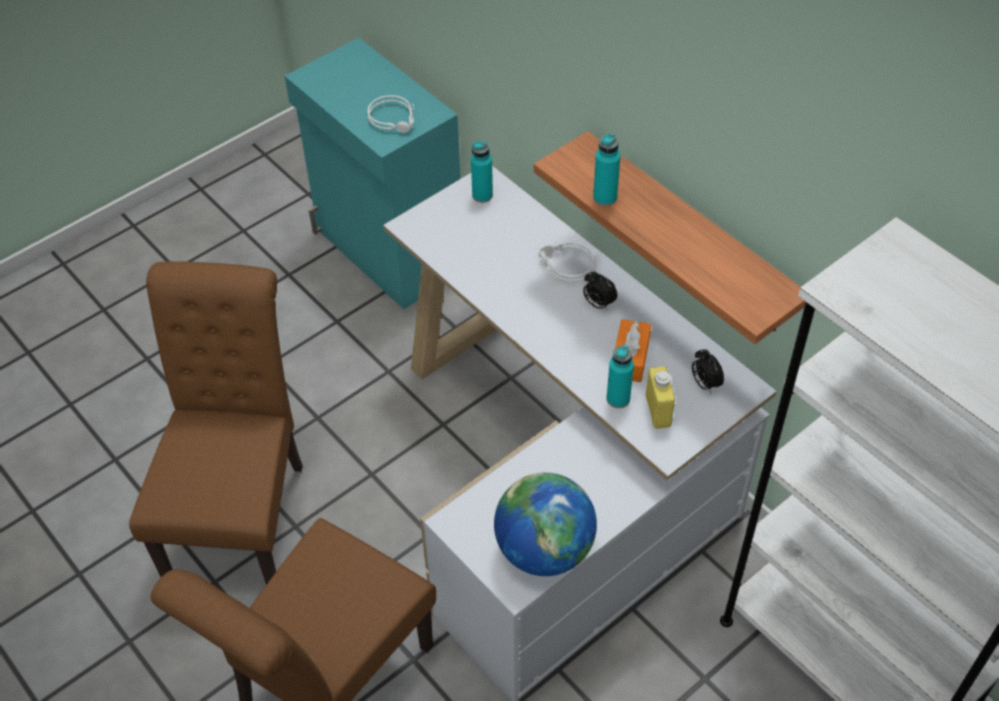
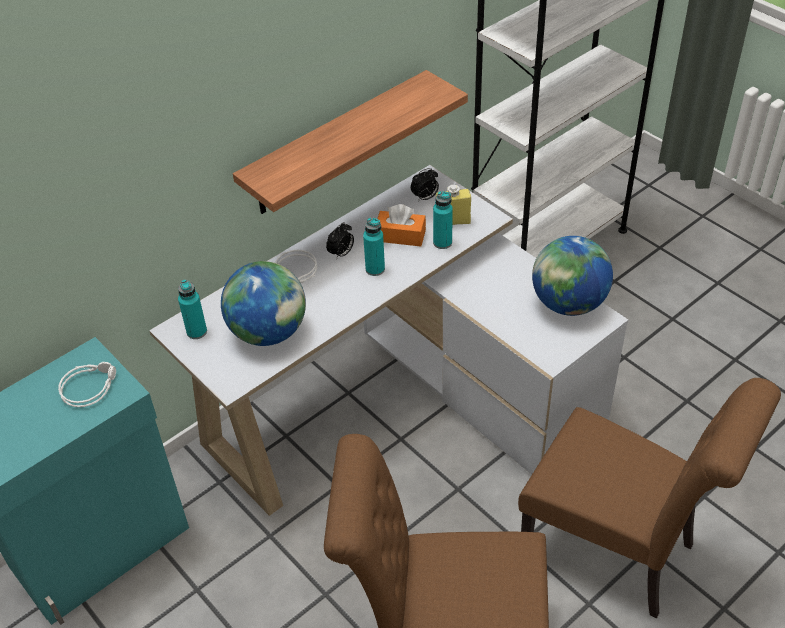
camera: 90 degrees left, 5 degrees down
(477, 248) = (268, 332): none -> globe
(605, 197) = (320, 162): turquoise bottle -> turquoise bottle (375, 269)

